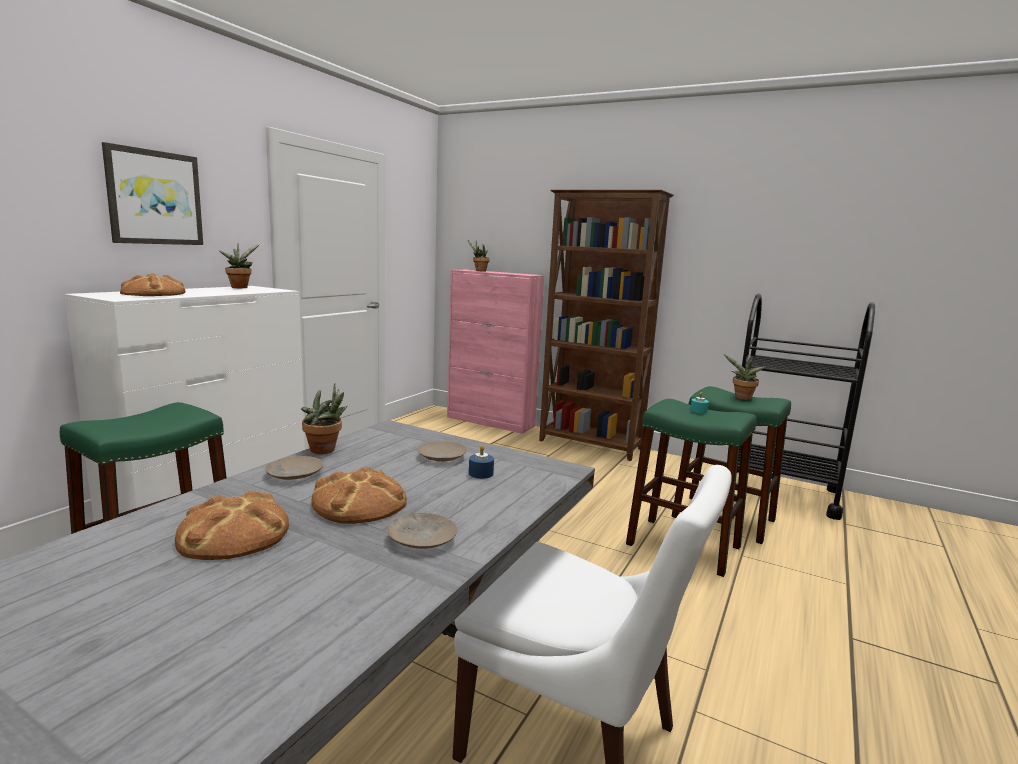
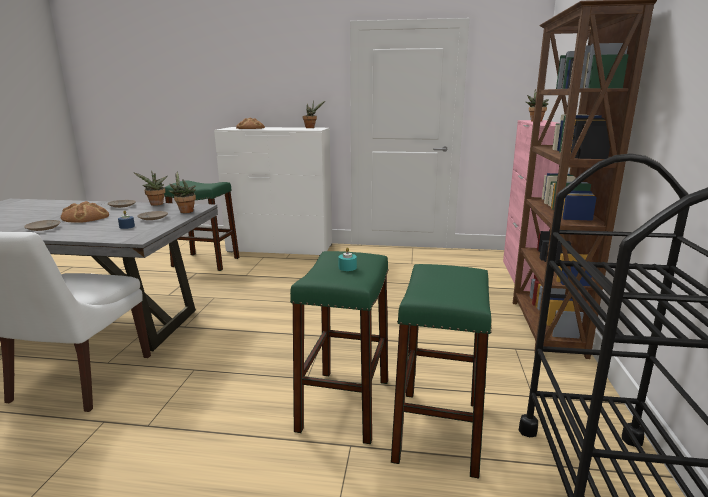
camera: 70 degrees right, 5 degrees up
(154, 197) = (276, 77): picture -> none
(234, 533) = (58, 211): bread -> none
(741, 398) = (444, 285): potted plant -> potted plant (185, 211)

